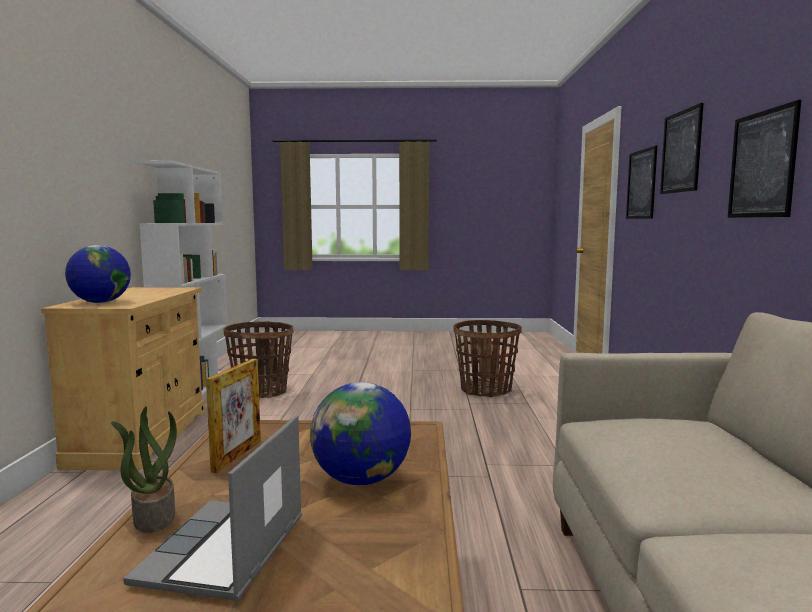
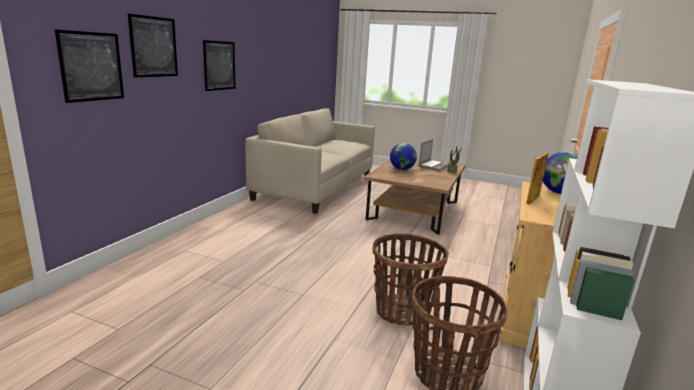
camera: 160 degrees left, 10 degrees up
(237, 455) = (437, 179): picture frame -> picture frame (533, 199)
(486, 390) = (199, 305): basket -> basket (402, 311)

